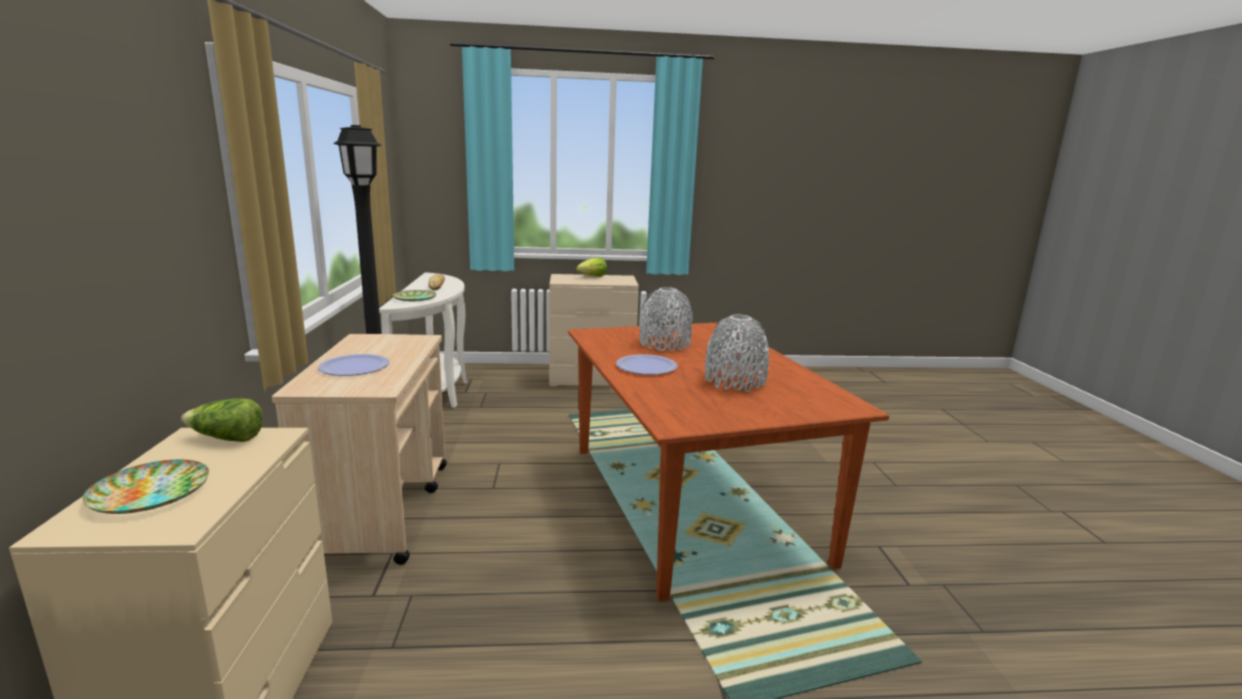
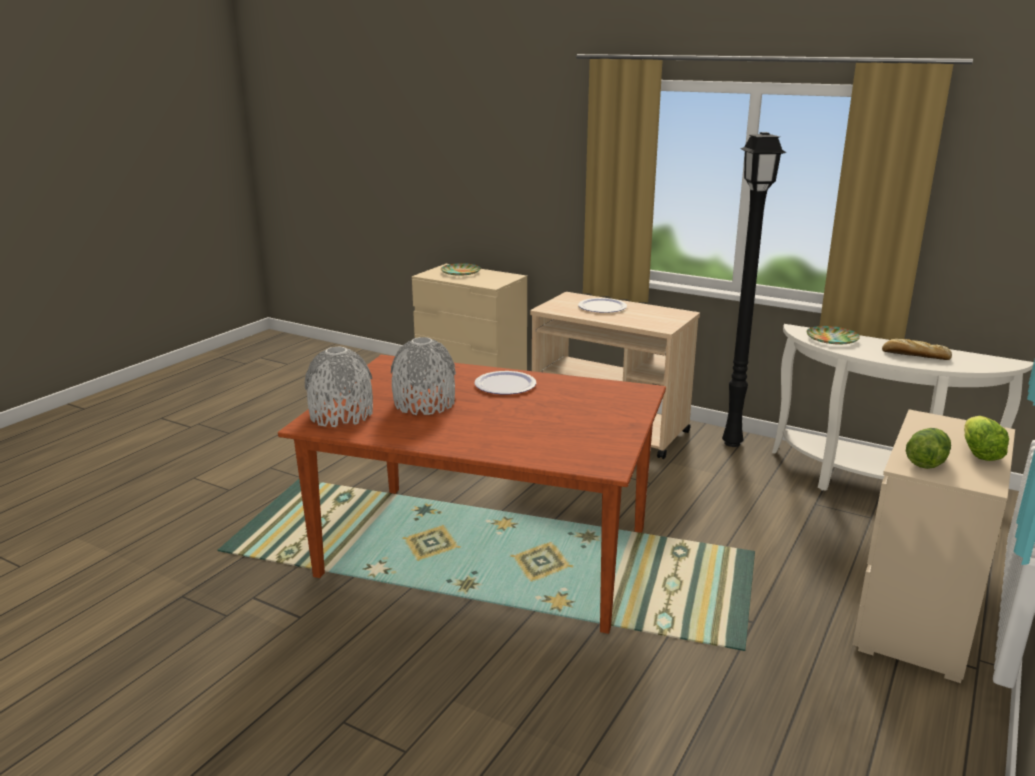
camera: 125 degrees right, 5 degrees up
(227, 438) = (501, 279): lettuce -> lettuce (926, 460)
(664, 344) = (562, 411): grey vase -> grey vase (341, 415)

